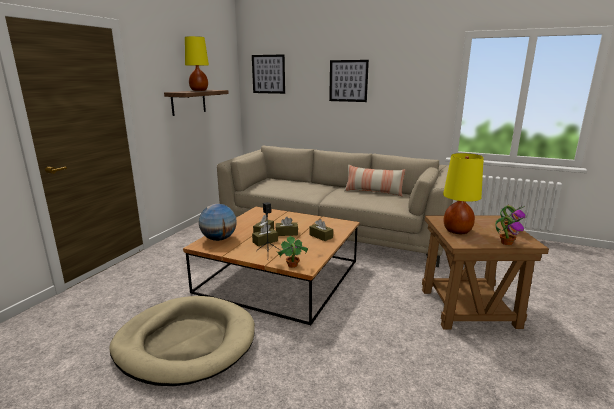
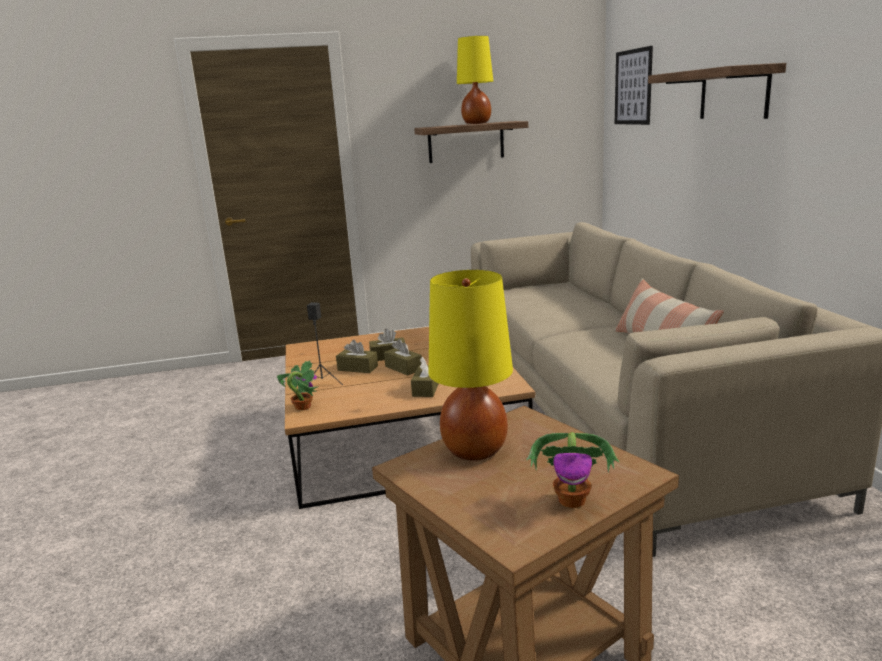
camera: 55 degrees right, 0 degrees up
(186, 343) = (198, 453): beige dog bed -> none
(219, 239) = (332, 347): globe -> none
(348, 81) = (734, 93): picture -> shelf
(506, 243) = (475, 512): potted plant -> none

